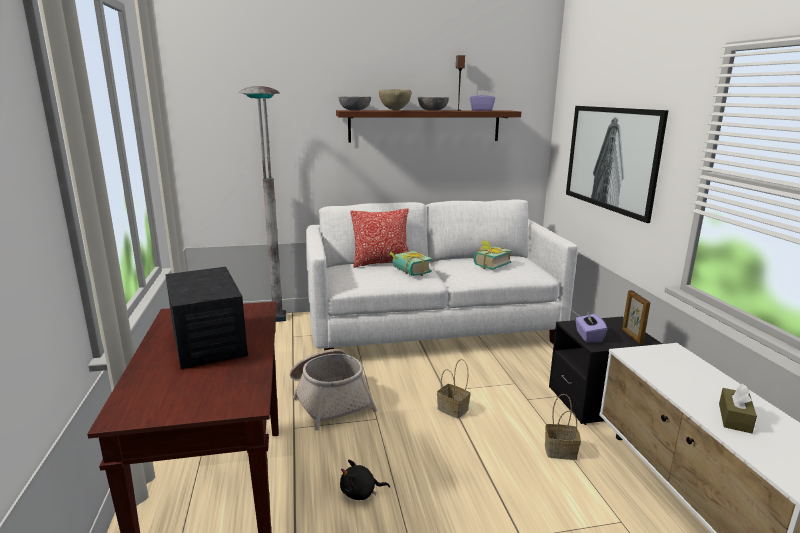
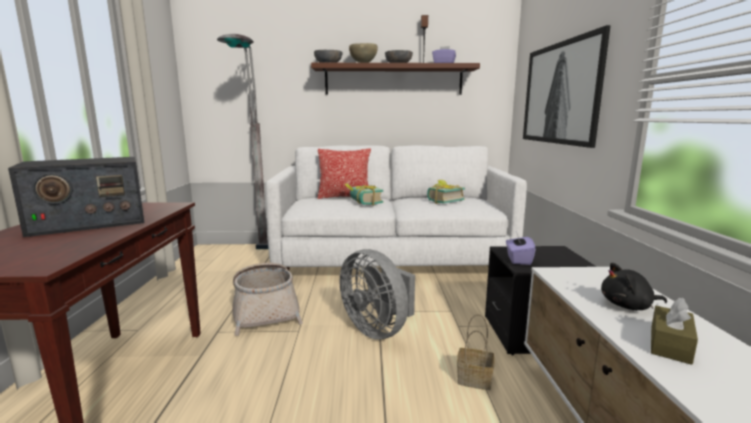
camera: 10 degrees right, 5 degrees down
(208, 342) = (89, 222): radio -> radio turned 75 degrees clockwise
(361, 493) = (240, 398): black plush toy -> black plush toy (628, 306)
(454, 409) = (378, 329): basket -> grey fan
(631, 336) = (567, 262): picture frame -> none

